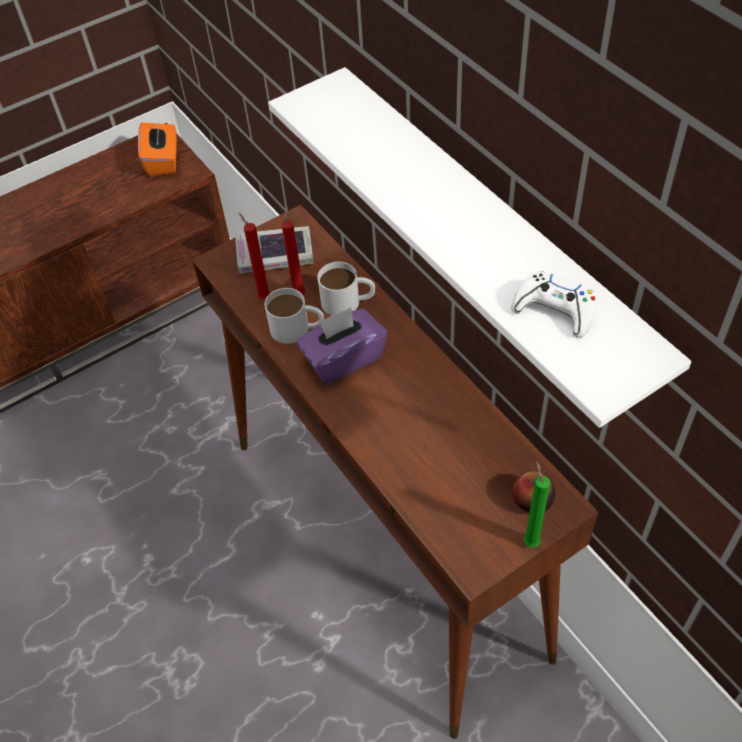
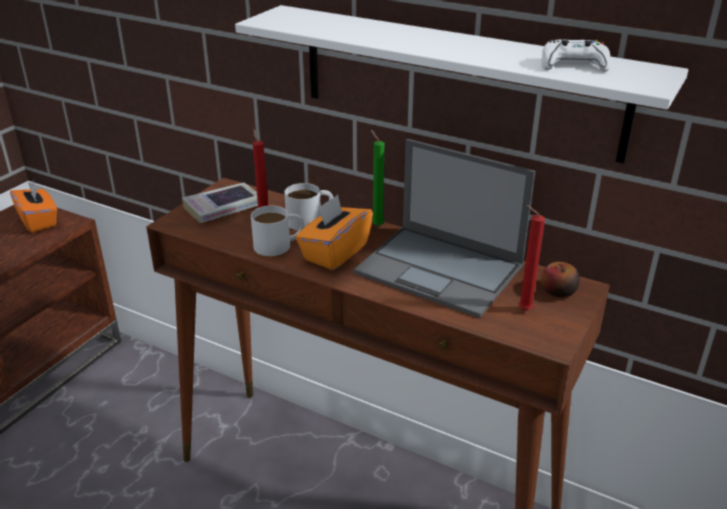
camera: 30 degrees left, 20 degrees down
(262, 296) = (232, 233): red candle -> red candle (522, 310)
(343, 359) = (334, 252): purple tissue box -> orange tissue box
(432, 423) = (441, 270): none -> laptop
(530, 540) = (579, 314): green candle -> green candle (376, 225)

